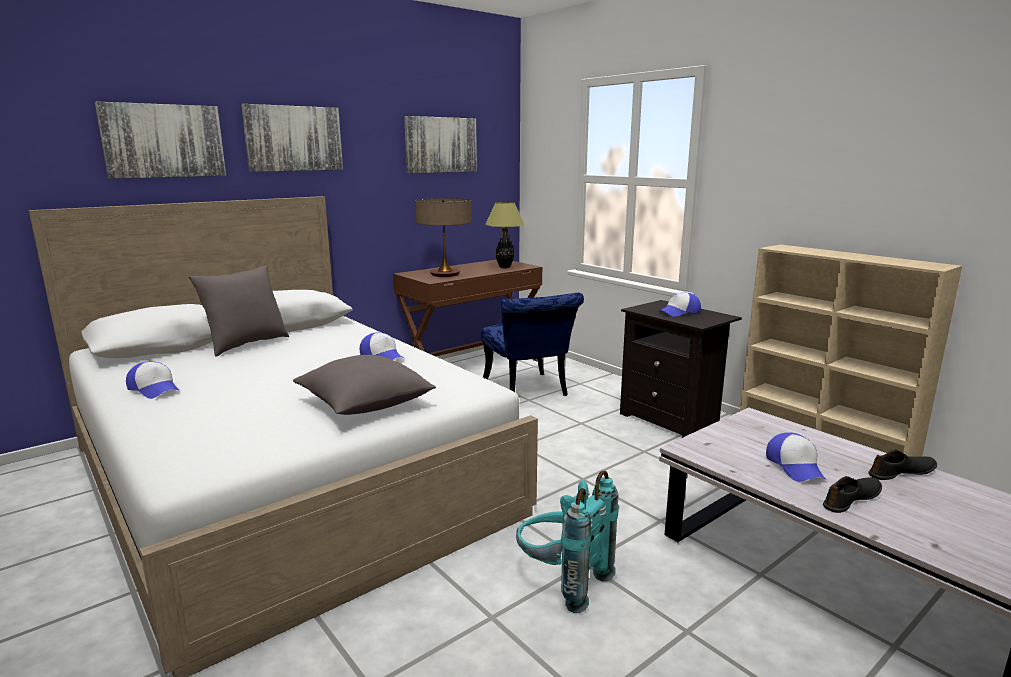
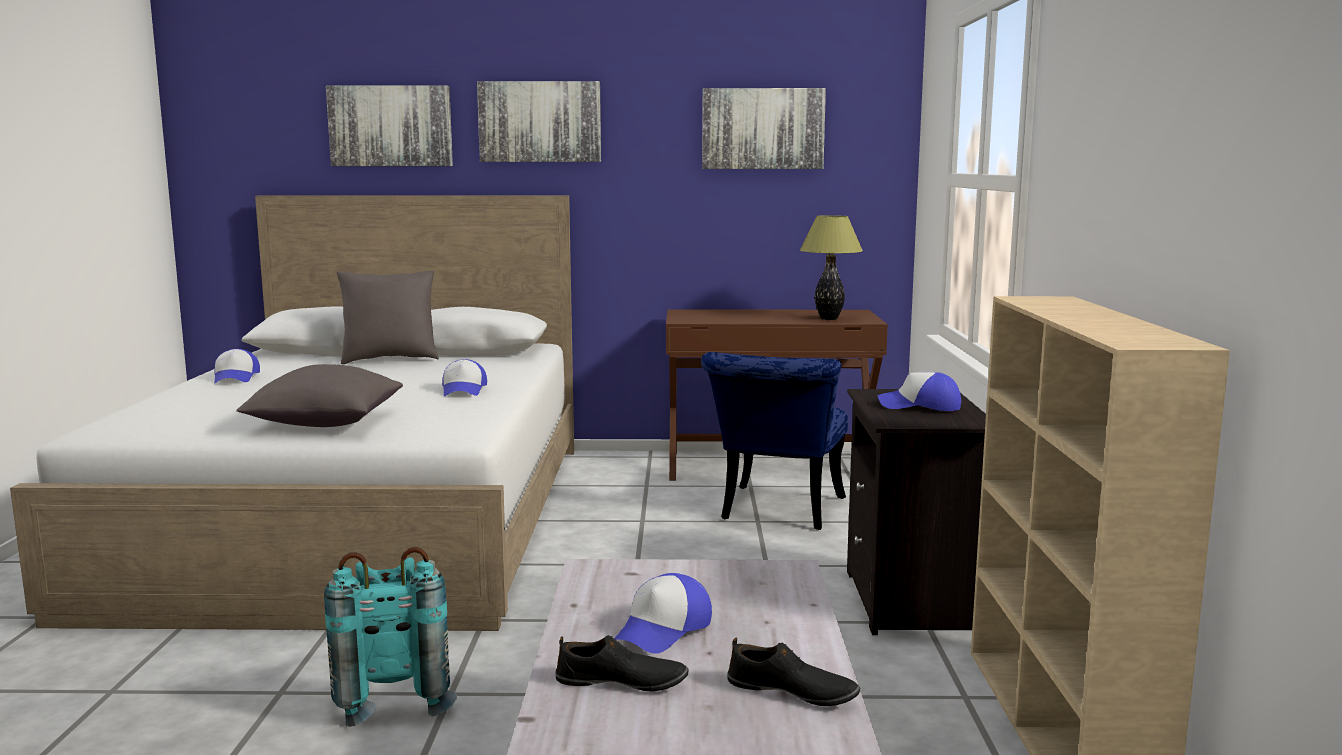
camera: 40 degrees right, 5 degrees down
(445, 274) = (721, 317): table lamp -> none

